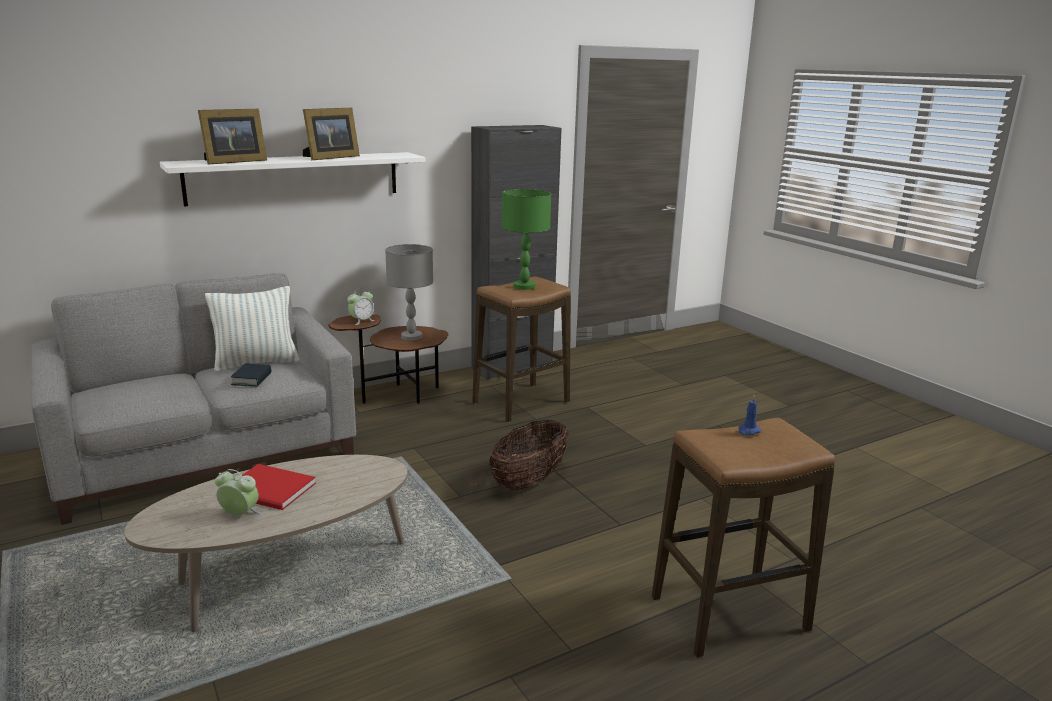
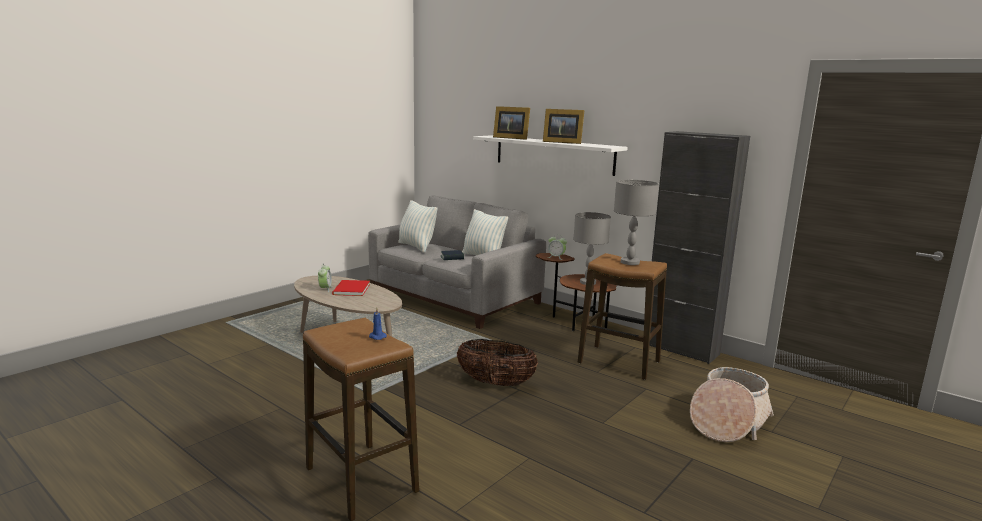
camera: 70 degrees right, 5 degrees down
(138, 394) = (416, 246): none -> pillow
(524, 286) = (629, 262): green table lamp -> grey table lamp
(663, 394) = (727, 421): none -> basket

